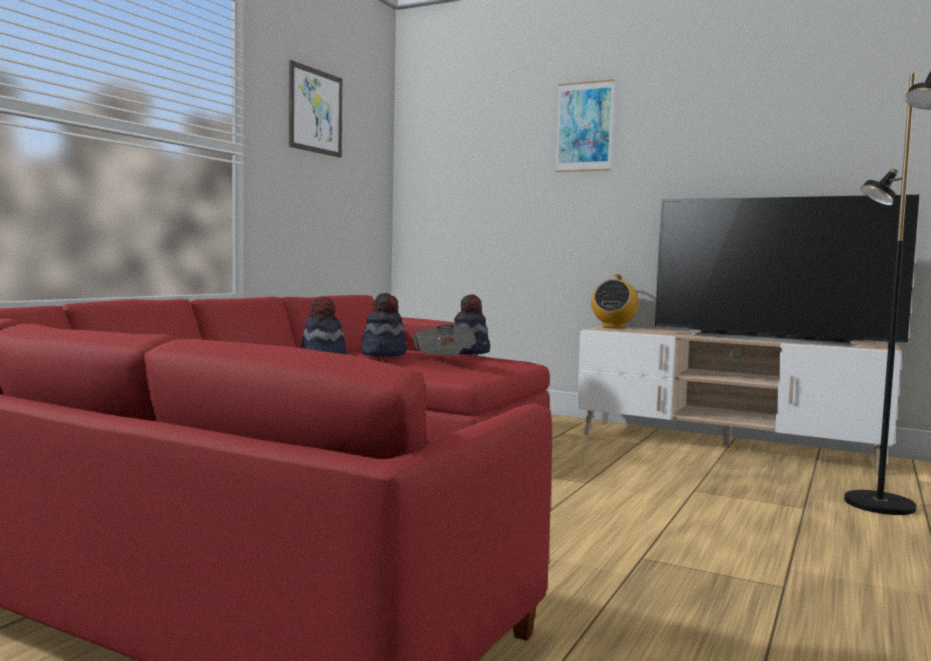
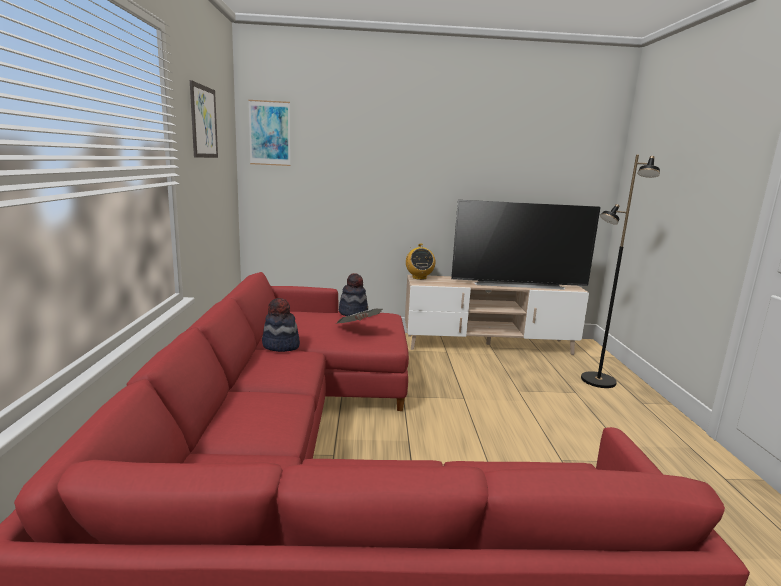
camera: 30 degrees left, 10 degrees up
(384, 354) = (309, 327): hat -> none
(584, 126) = (394, 140): picture -> picture (269, 133)

